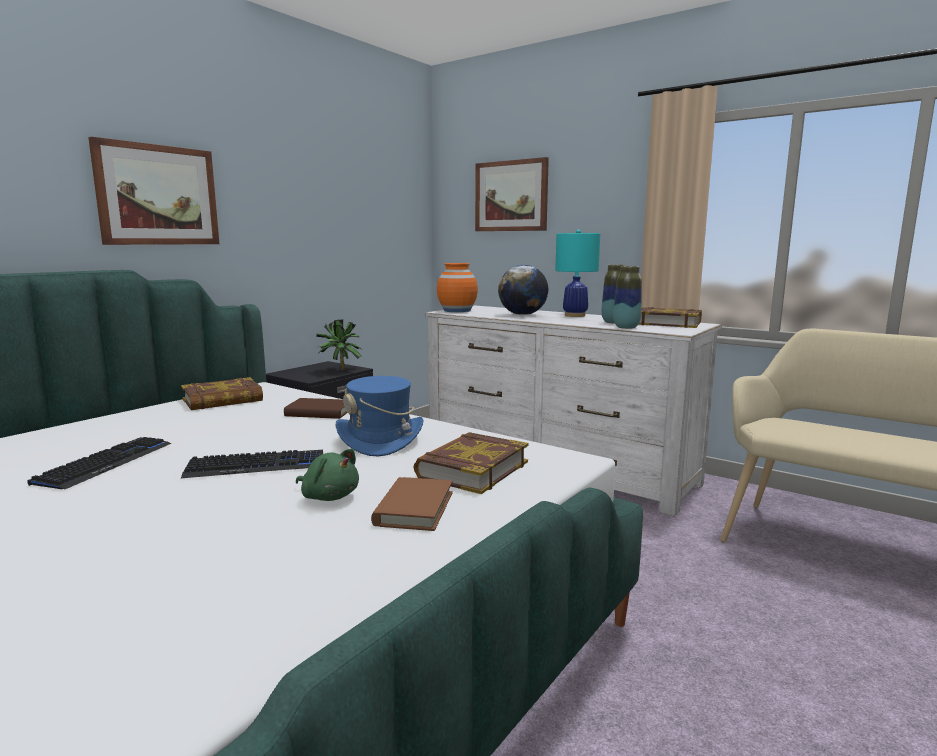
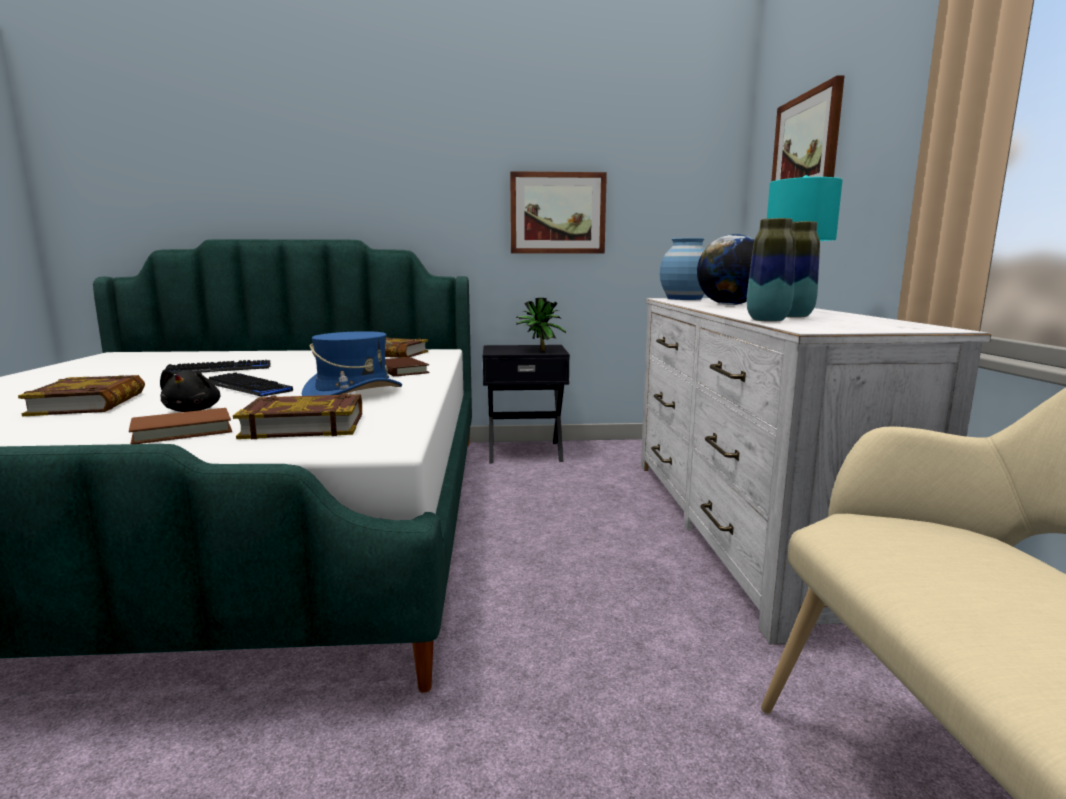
camera: 50 degrees right, 0 degrees up
(158, 195) = (394, 179): picture -> picture (557, 213)
(329, 496) = (194, 410): green plush toy -> black plush toy
(457, 310) = (684, 299): orange vase -> blue vase
(667, 323) = (878, 323): book -> book (89, 403)

